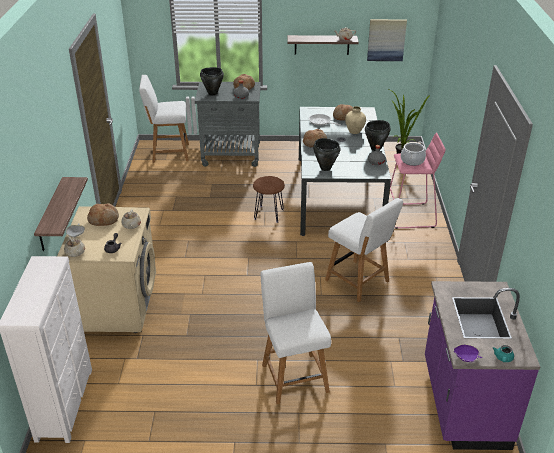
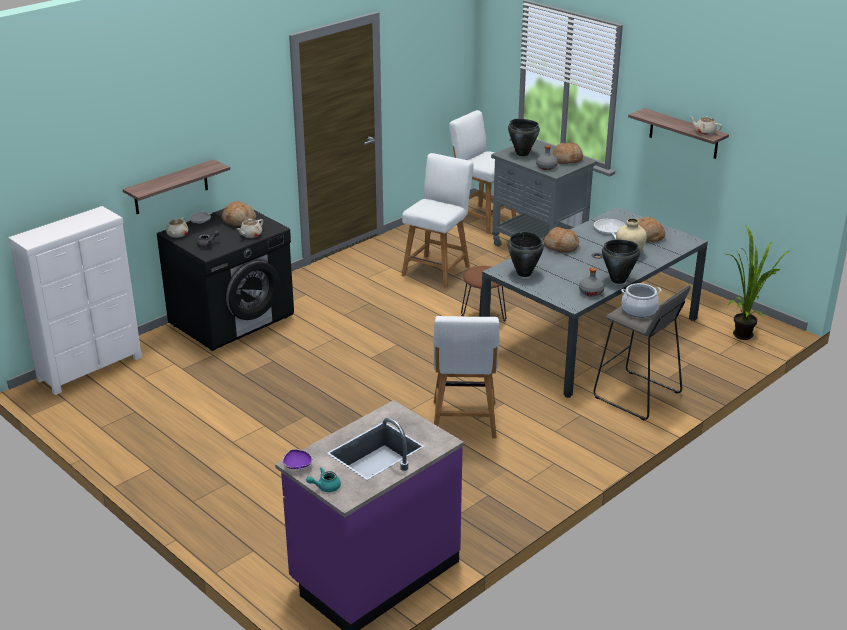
camera: 45 degrees right, 5 degrees down
(118, 303) = (233, 322): beige washing machine -> black washing machine
(294, 375) = (272, 455): white chair -> white chair (437, 270)
(386, 40) = (767, 152): picture -> none
(410, 216) = (637, 395): pink stool -> grey stool

